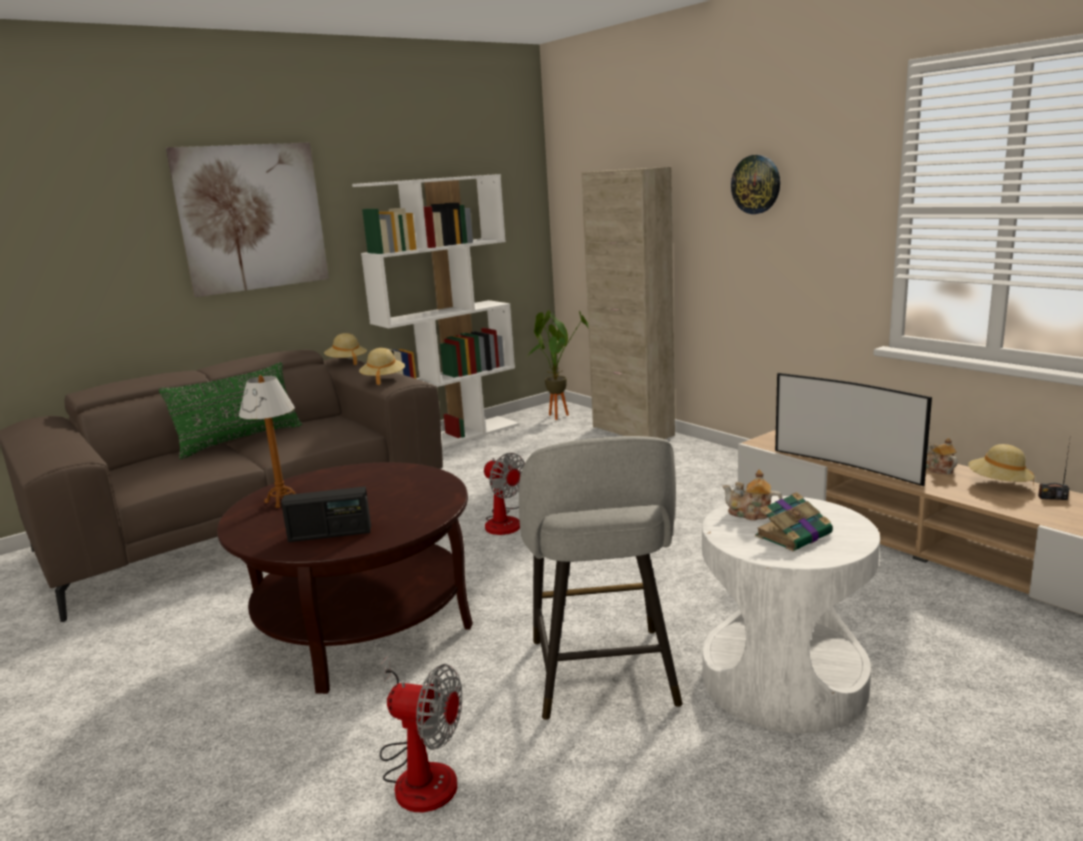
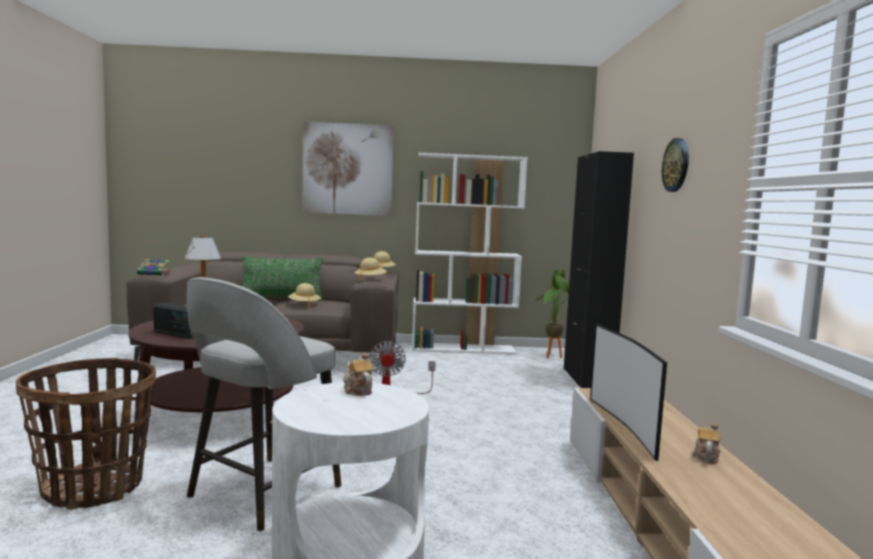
camera: 35 degrees right, 10 degrees down
(420, 772) = (93, 487): fan -> basket
(632, 431) = (587, 379): beige cabinet -> black cabinet
(794, 534) = (342, 408): book -> book (155, 274)
(998, 484) = (741, 487): beige hat -> beige hat (304, 305)
(1052, 497) = (775, 518): radio -> none

